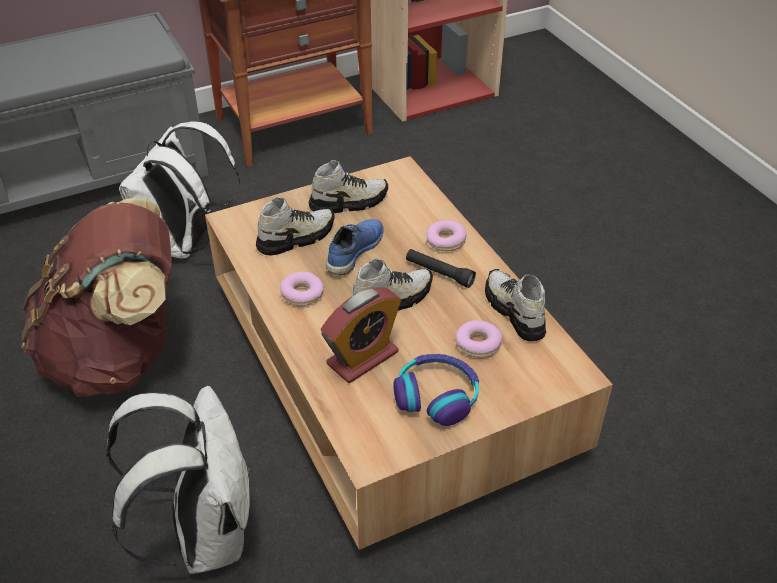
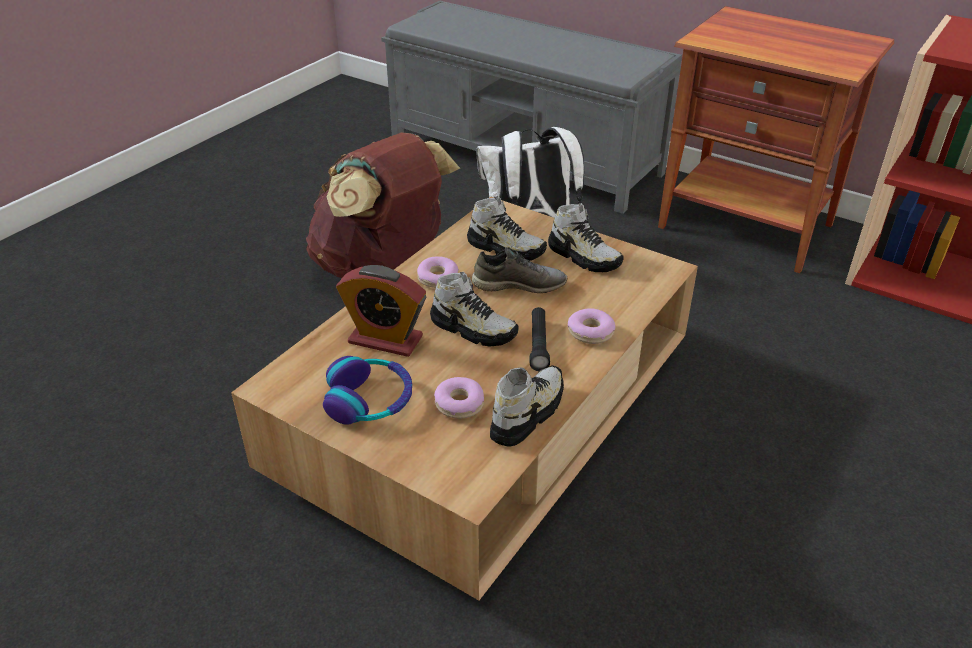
camera: 60 degrees right, 5 degrees down
(204, 533) = (241, 384): white backpack -> none
(353, 251) = (519, 284): blue shoe -> grey shoe

